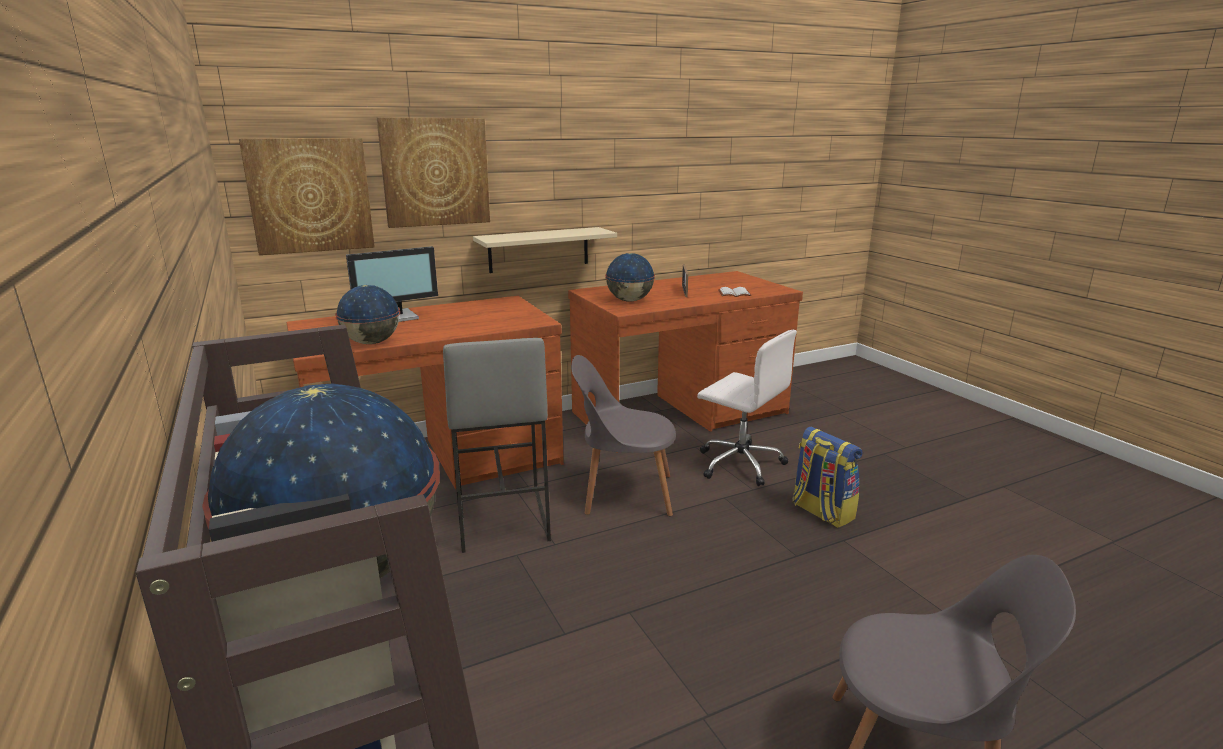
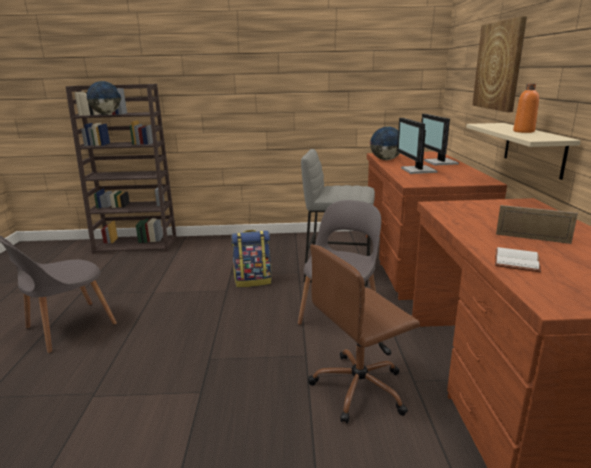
camera: 115 degrees right, 0 degrees up
(310, 195) = (460, 79): picture -> none
(458, 324) = (417, 170): none -> monitor
(554, 233) = (523, 131): none -> orange bottle
(630, 300) = (479, 211): globe -> none
(739, 463) = (360, 388): white office chair -> brown office chair
(821, 512) = (244, 400): backpack -> backpack (253, 281)

